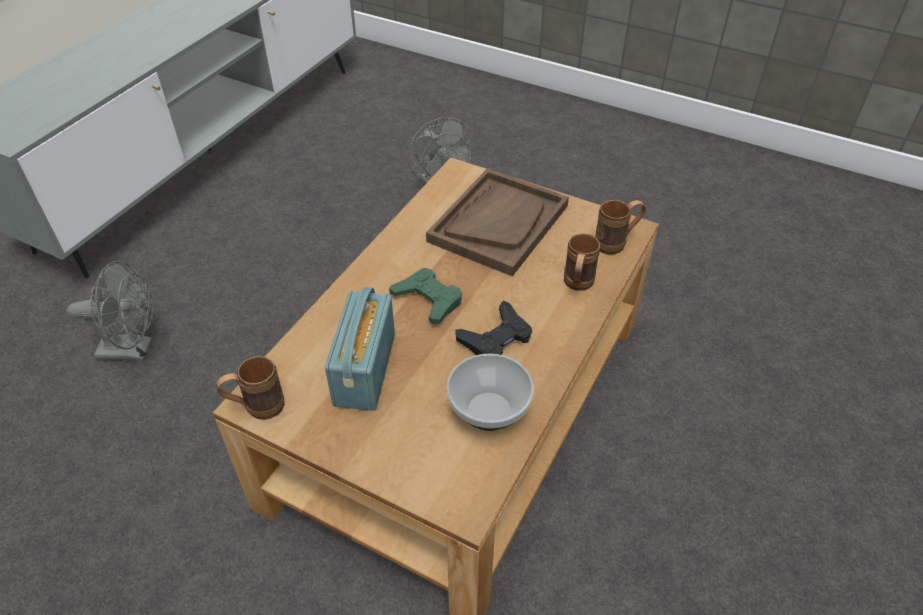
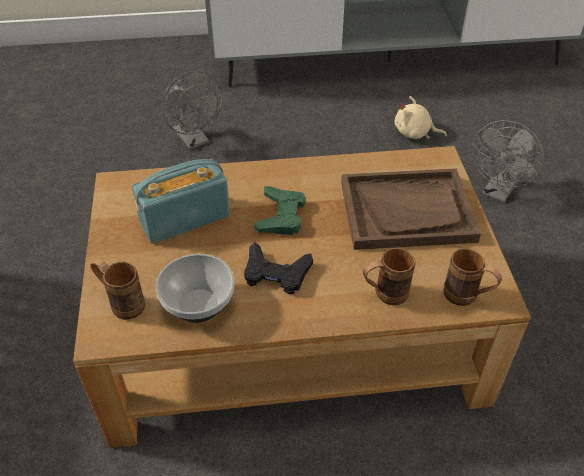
camera: 55 degrees right, 0 degrees up
(256, 408) = (112, 189): brown mug -> brown mug (122, 303)
(321, 194) = (414, 133): none -> beige plush toy

